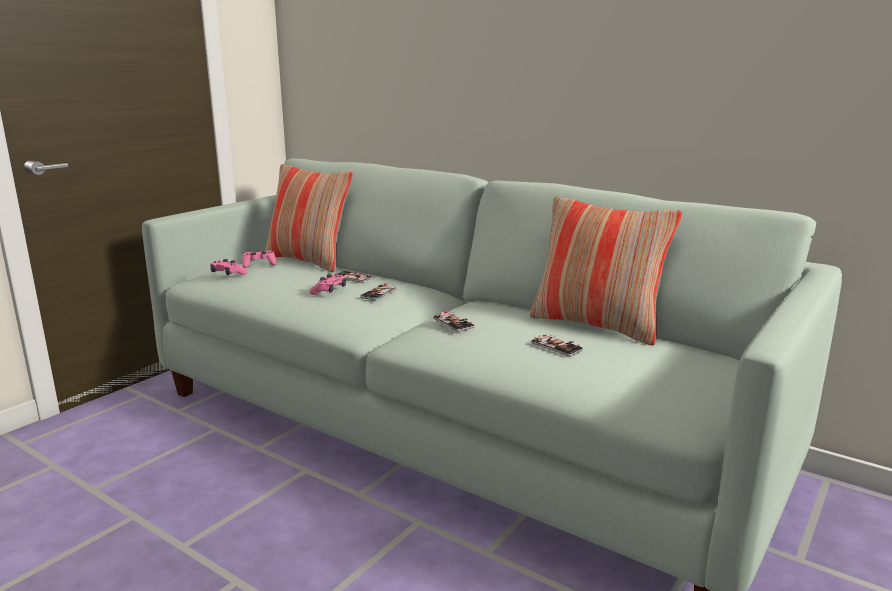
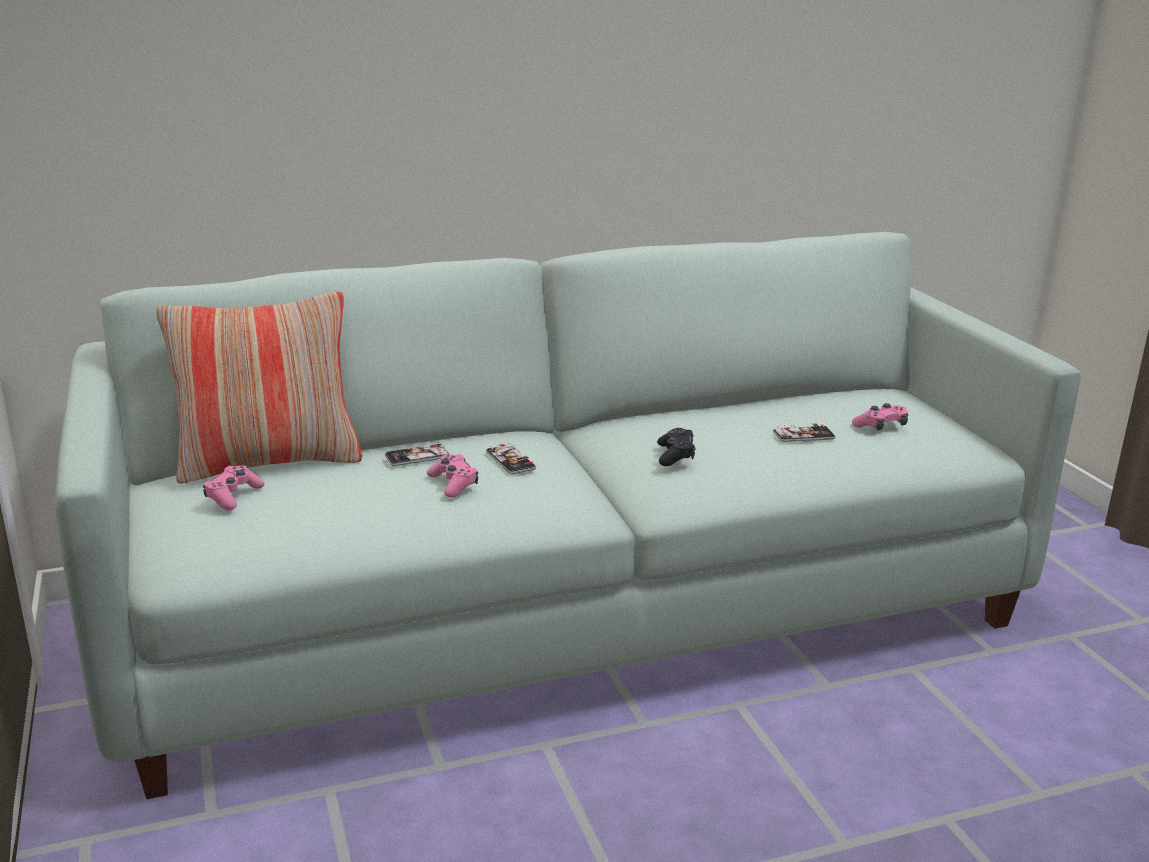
camera: 55 degrees left, 5 degrees up
(228, 274) = (241, 529): pink game controller -> pink game controller (881, 426)
(453, 323) = (675, 455): phone -> black game controller
(597, 325) = (761, 402): pillow -> none

